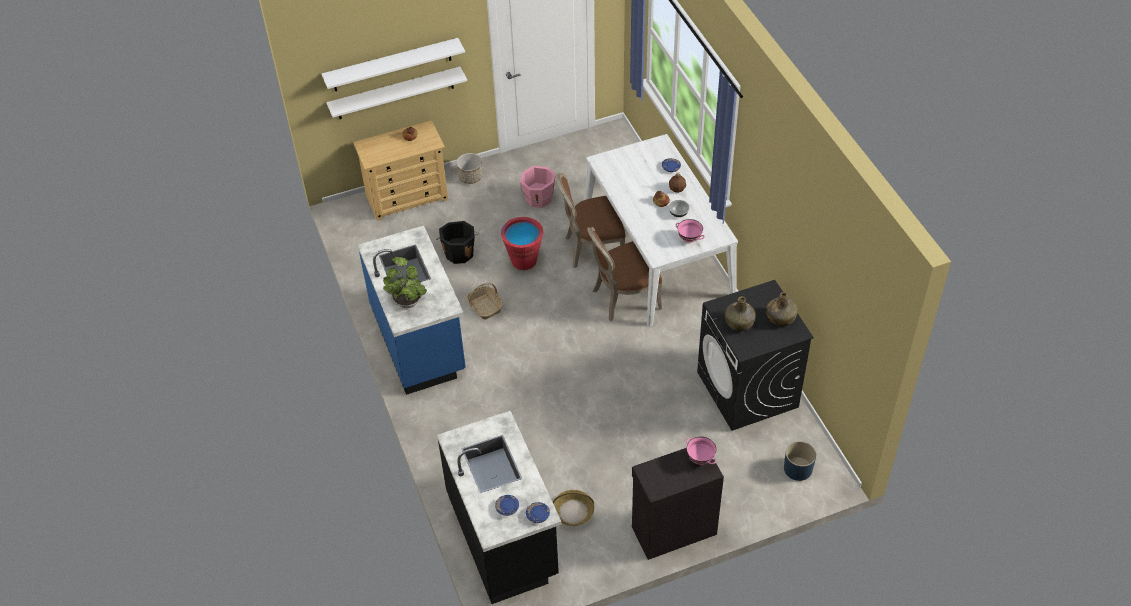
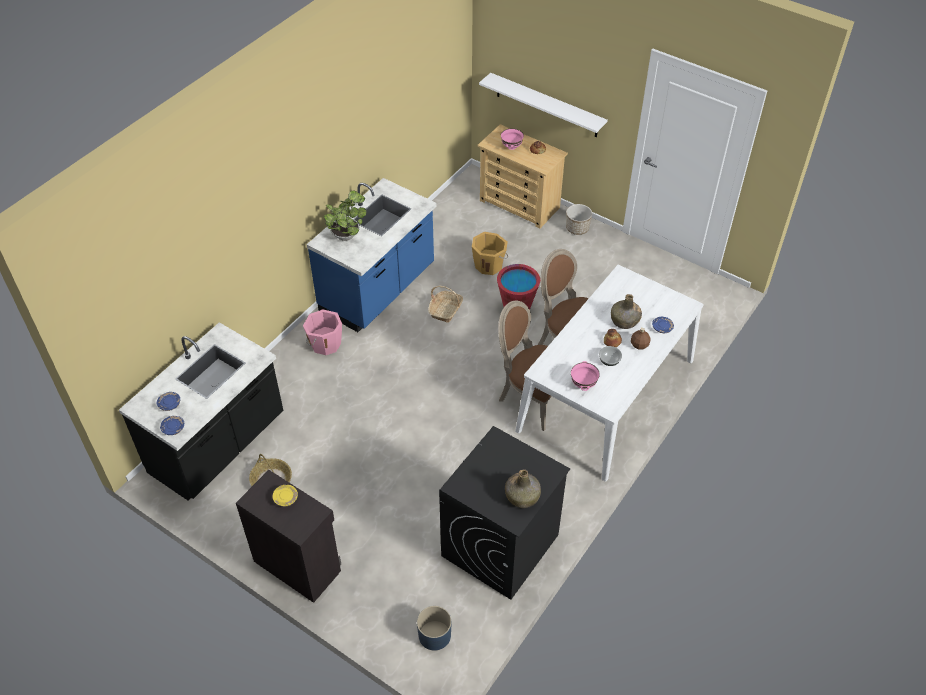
camera: 55 degrees right, 0 degrees up
(392, 65) = (549, 76): white shelf -> none
(459, 253) = (489, 265): black bucket -> orange bucket
(538, 198) = (595, 281): pink bucket -> pink bucket (325, 344)
(670, 466) = (285, 498): none -> yellow plate
(700, 459) = (309, 517): pink bowl -> pink bowl (511, 147)
(739, 323) = (489, 466): green bottle -> green bottle (624, 321)

